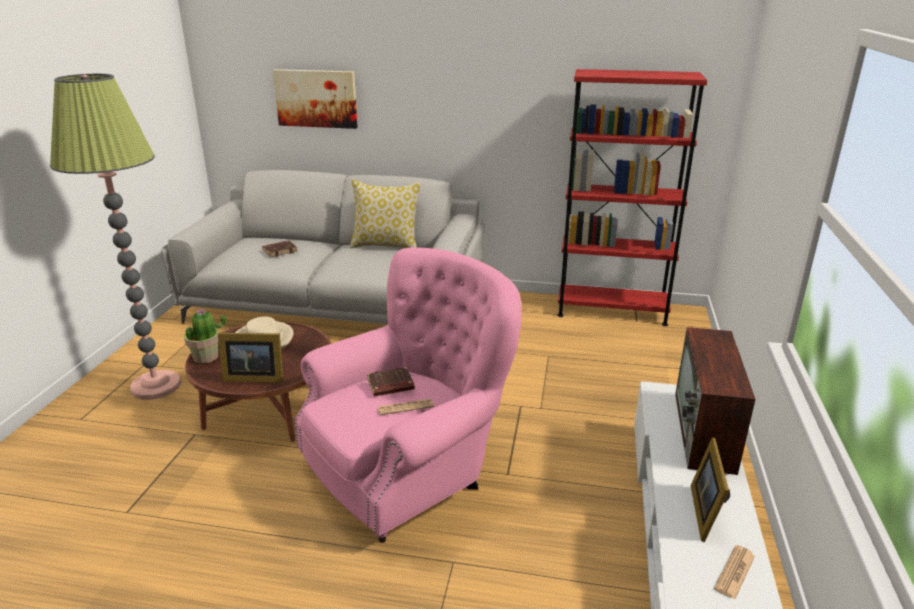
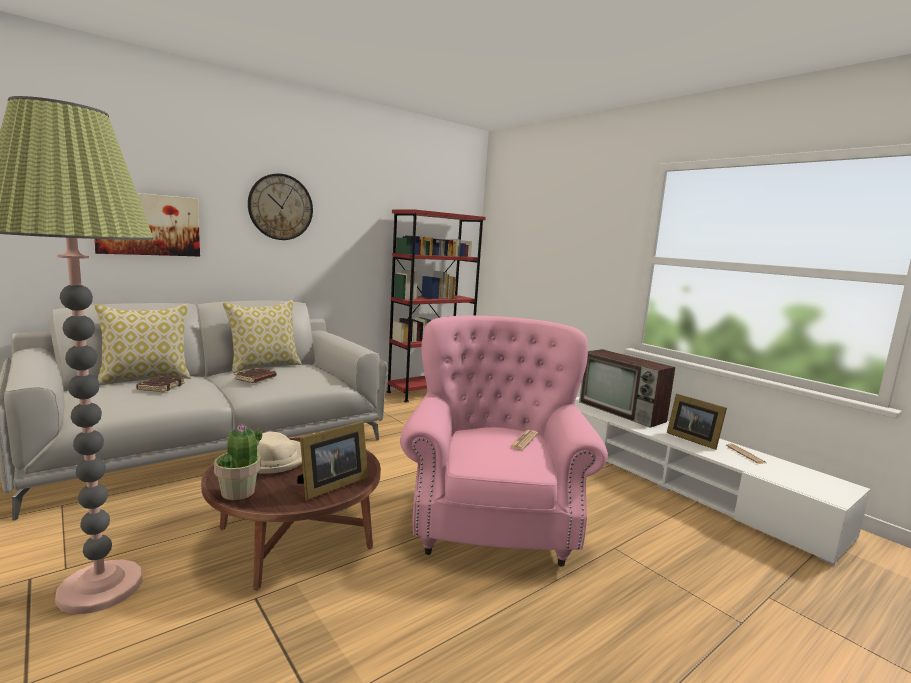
camera: 50 degrees left, 15 degrees down
(291, 238) = (146, 378): none -> pillow
(390, 386) = (485, 434): brown book -> brown book (256, 378)
(434, 74) = (280, 207): none -> wall clock

